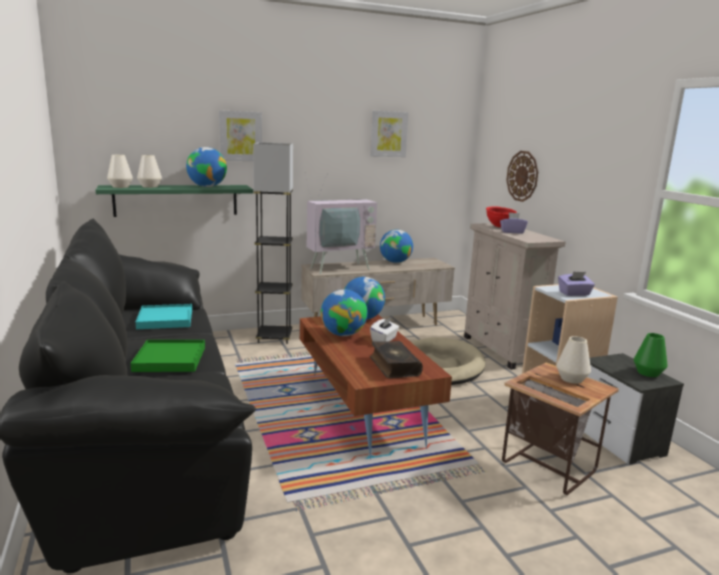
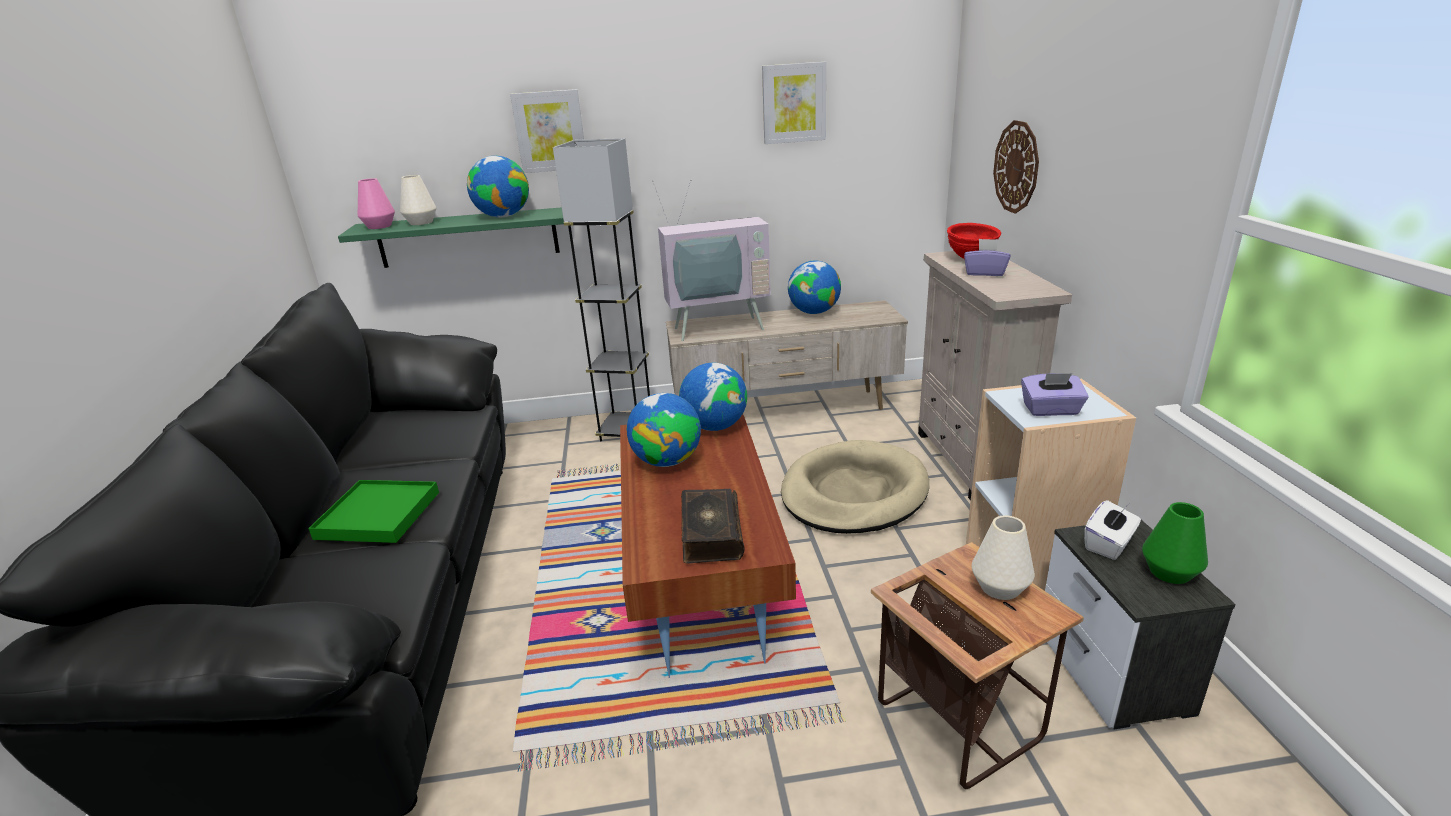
camera: 15 degrees right, 10 degrees up
(120, 187) = (379, 226): white vase -> pink vase
(165, 319) = (420, 432): turquoise tray -> none
(384, 339) = (725, 474): white tissue box -> white tissue box (1109, 544)

